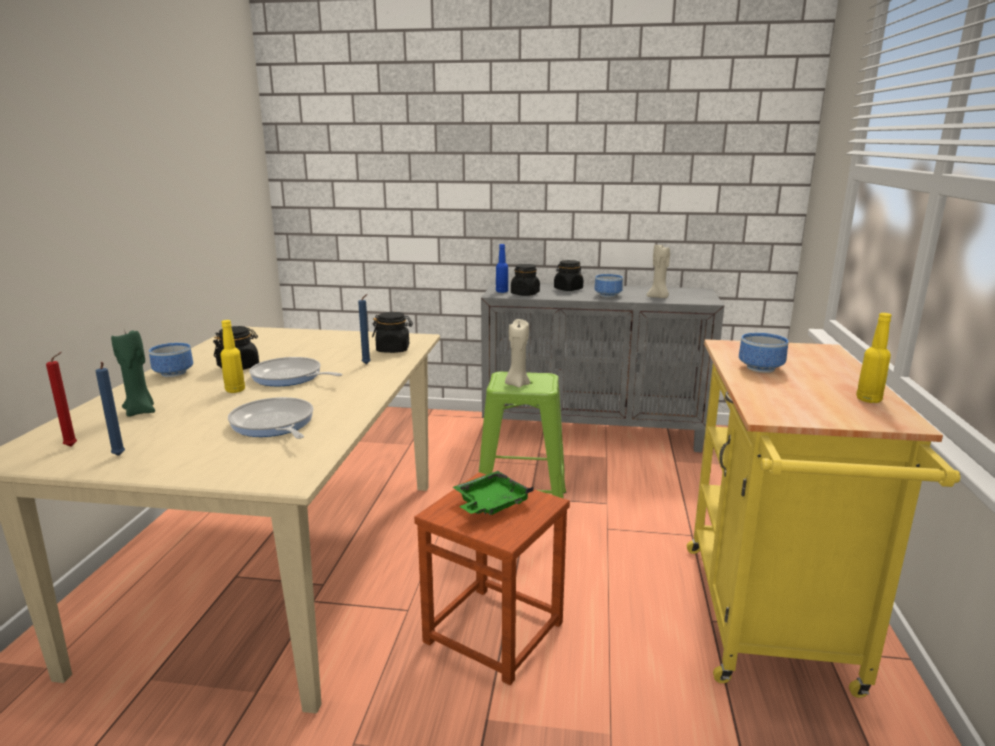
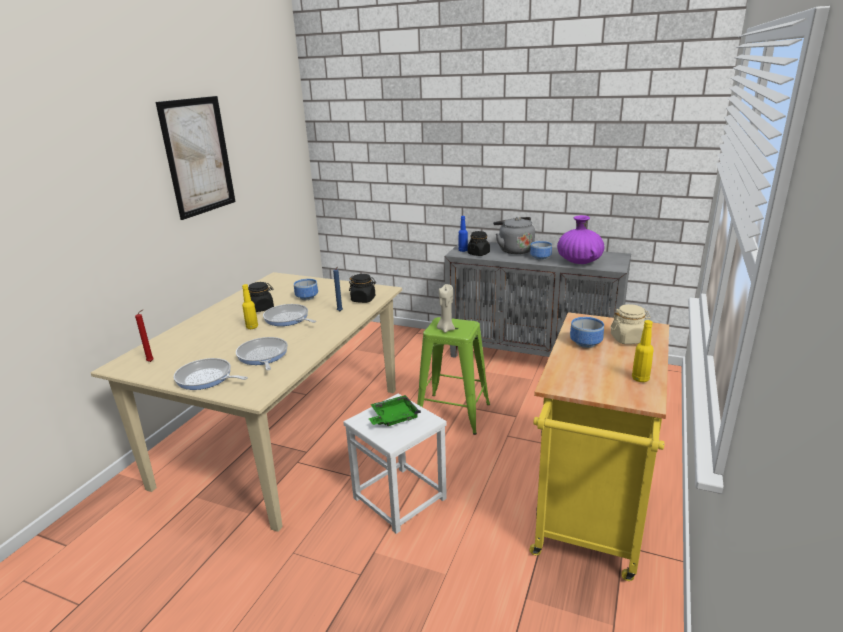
camera: 15 degrees right, 5 degrees up
(119, 456) = (172, 371): blue candle -> none
(122, 140) = (198, 156): none -> picture
(141, 411) = (194, 339): green candle -> none
(172, 373) = (221, 311): bowl -> bowl (306, 297)
(188, 461) = (206, 378): none -> frying pan
(494, 631) = (400, 498): brown stool -> white stool
(568, 289) = (514, 250): black jar -> grey kettle
(658, 297) = (579, 262): beige candle -> purple vase
(808, 361) = (628, 339): none -> beige jar

